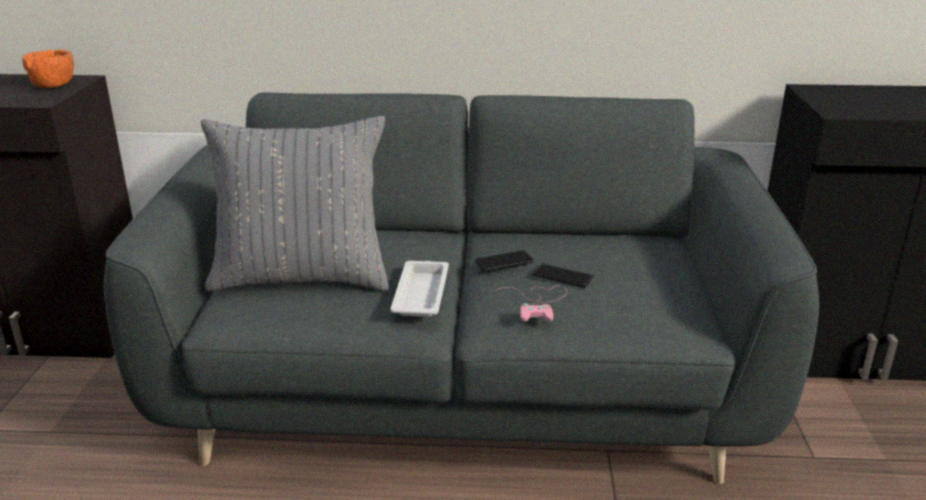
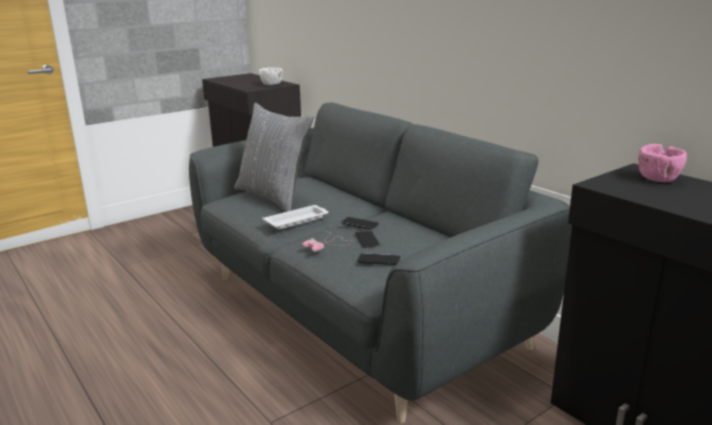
camera: 50 degrees right, 5 degrees down
(53, 85) = (272, 84): orange bowl -> white bowl
(632, 293) = (379, 260): none -> phone
(847, 94) = (657, 179): none -> pink bowl

